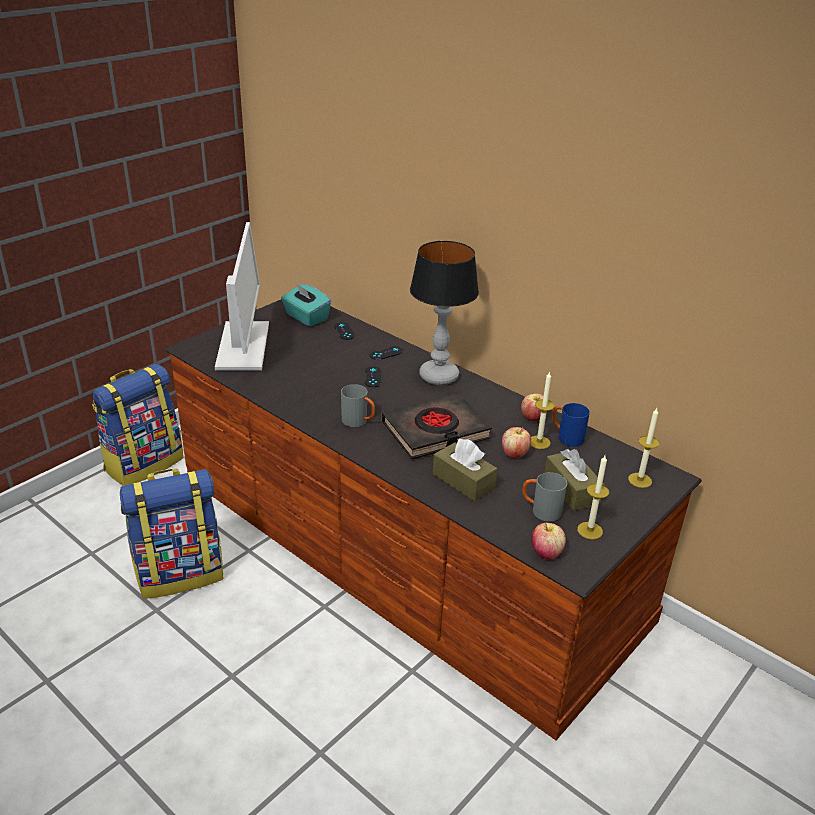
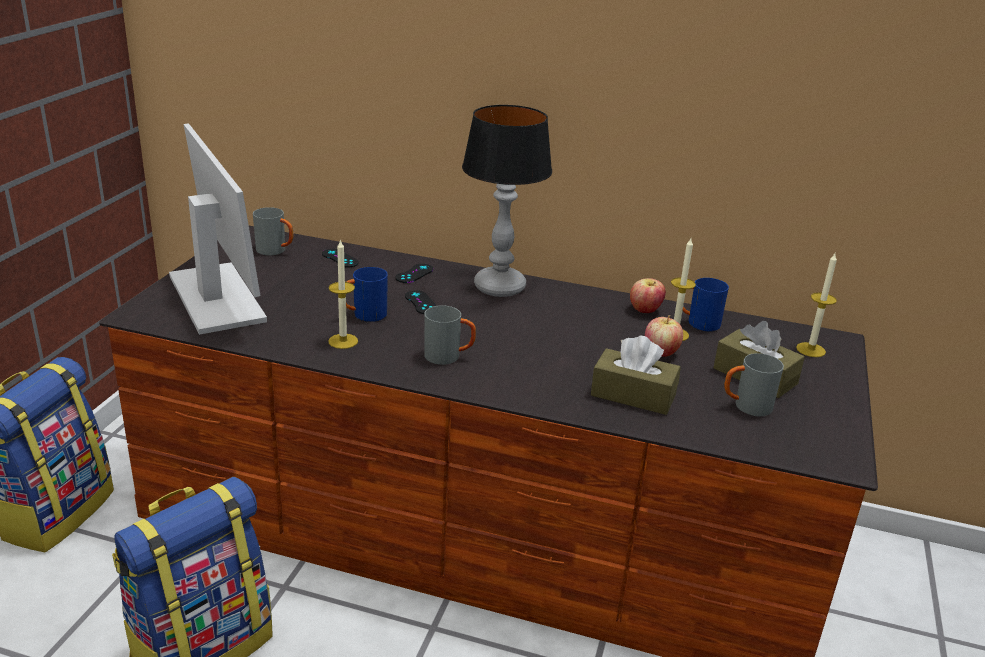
camera: 25 degrees left, 5 degrees down
(306, 317) = (276, 251): turquoise tissue box -> grey mug
(326, 379) = (364, 316): none -> blue mug
(435, 432) = (552, 348): black book -> none
(546, 553) = (795, 451): apple -> none
(590, 530) = (814, 414): candle -> candle (343, 341)

